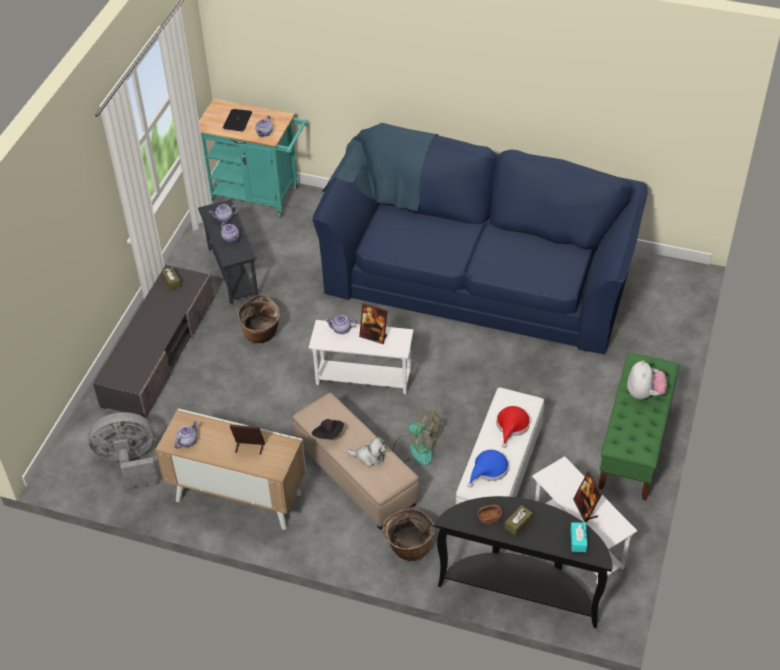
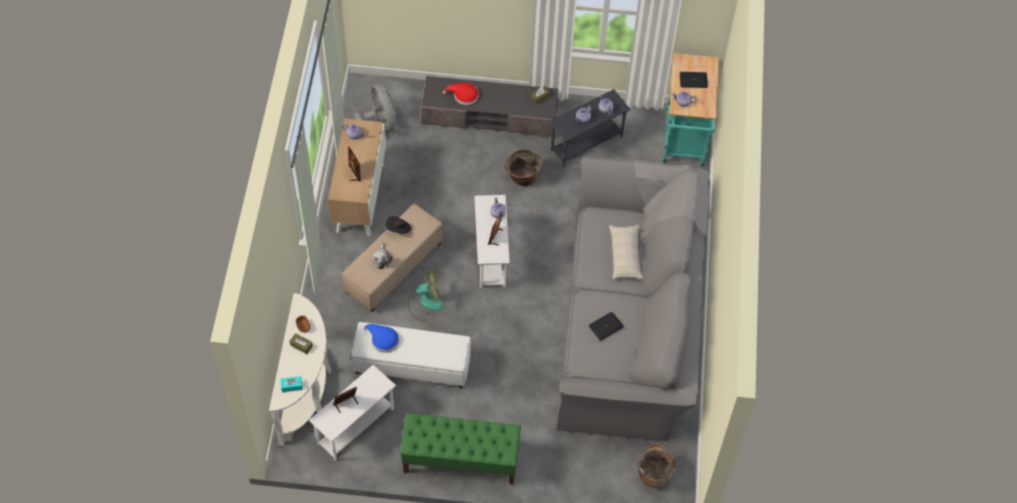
camera: 75 degrees right, 10 degrees up
(408, 548) = (331, 313): basket -> basket (653, 474)
(415, 449) = (425, 303): fan -> fan turned 120 degrees counterclockwise
(430, 230) = (625, 255): none -> beige pillow
(478, 275) = (630, 321): blue sofa -> grey sofa
(512, 426) = (429, 350): red hat -> red hat (463, 96)
(518, 259) = (606, 326): none -> laptop
(521, 588) = (307, 392): black console table -> white console table
(644, 393) = (473, 438): plush toy -> none

